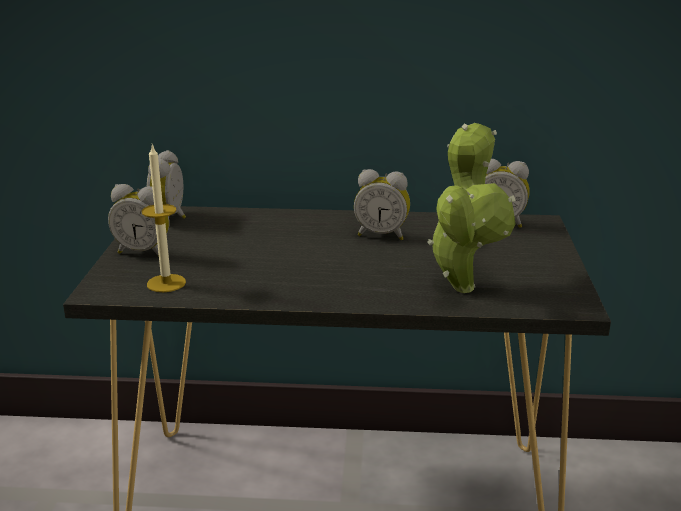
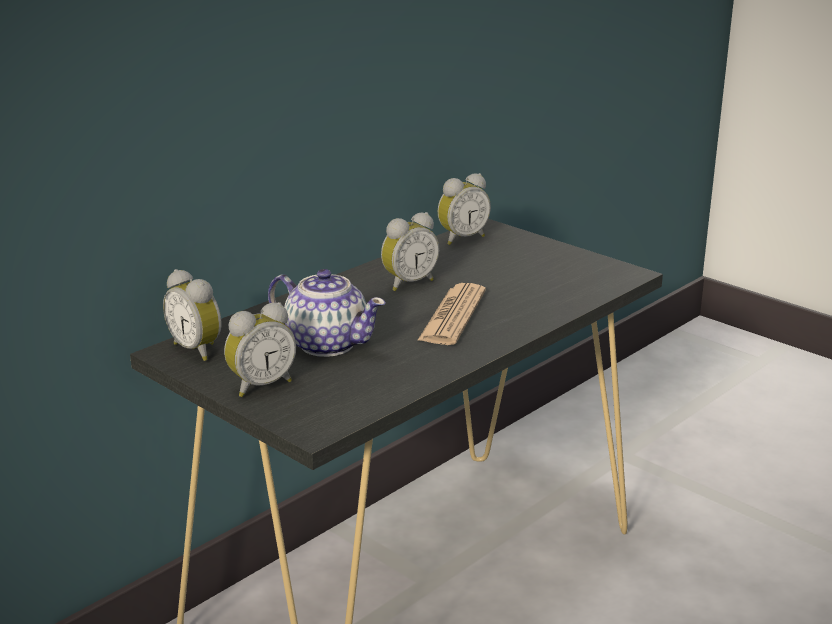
camera: 50 degrees left, 0 degrees up
(166, 283) = (350, 395): candle -> none
(236, 247) = (326, 343): none -> teapot
(352, 269) = (452, 316): none -> newspaper
(463, 284) = (543, 291): potted plant -> none

